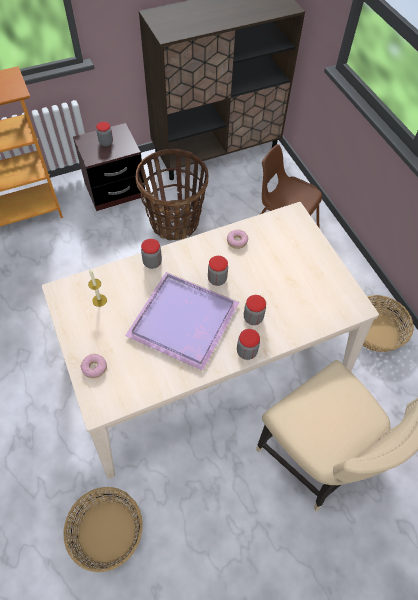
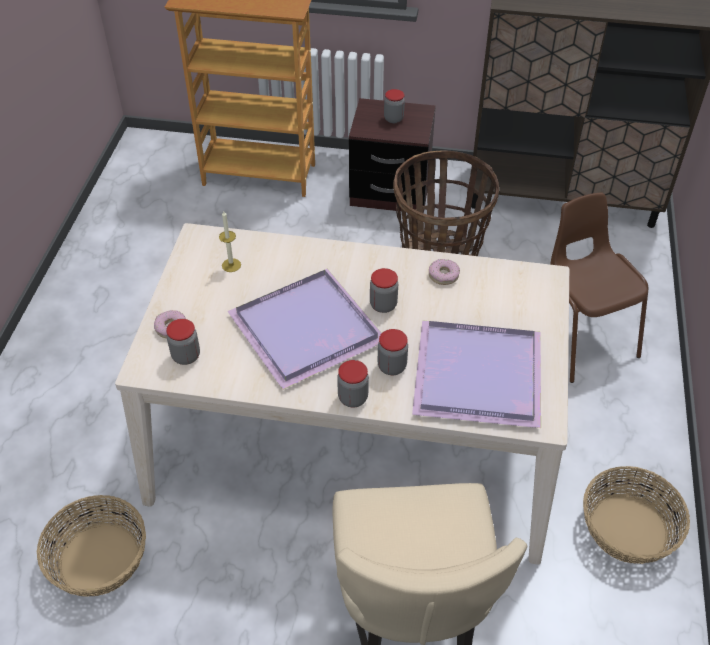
camera: 35 degrees right, 10 degrees down
(152, 262) = (321, 253): jar -> jar (186, 356)
(306, 297) = (480, 377): none -> purple tray

